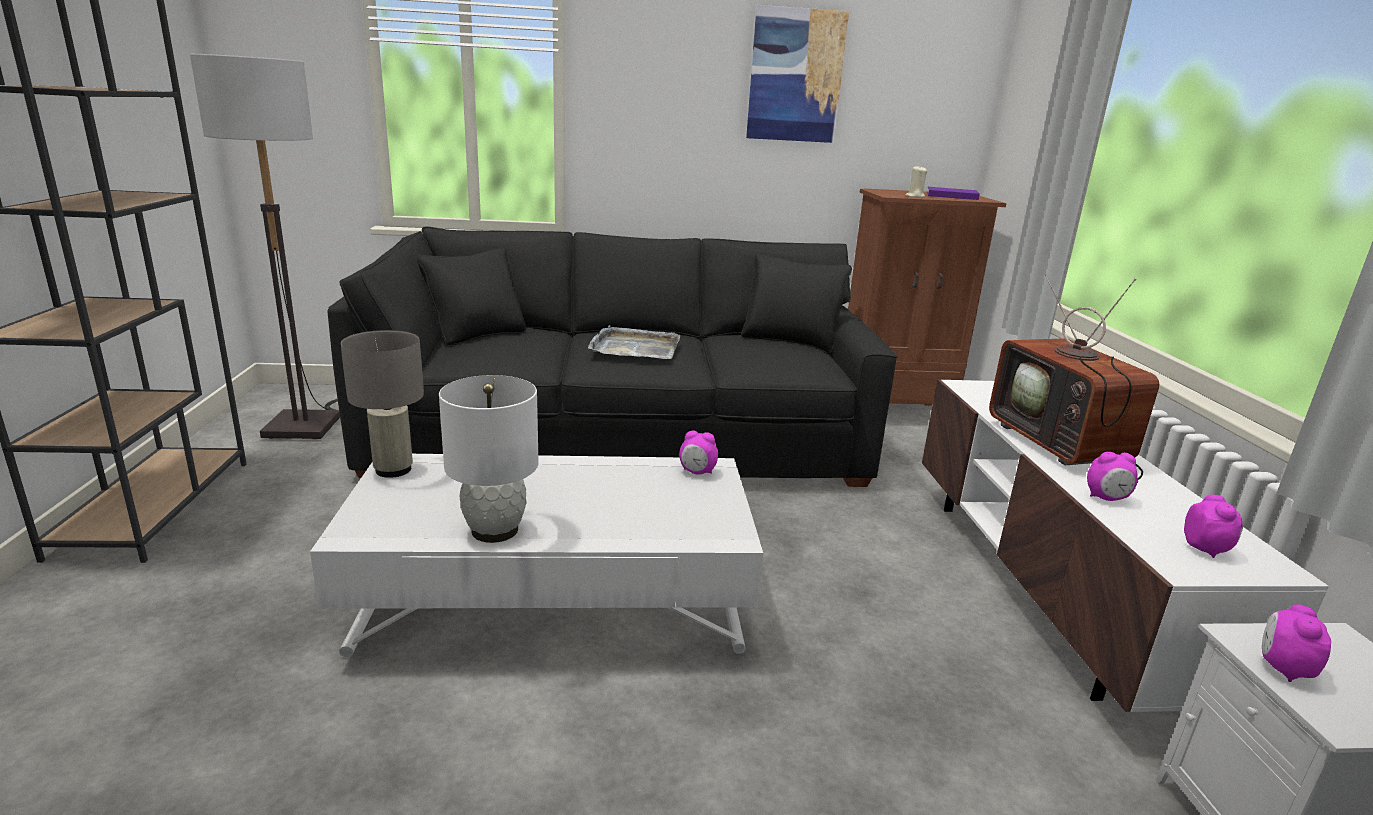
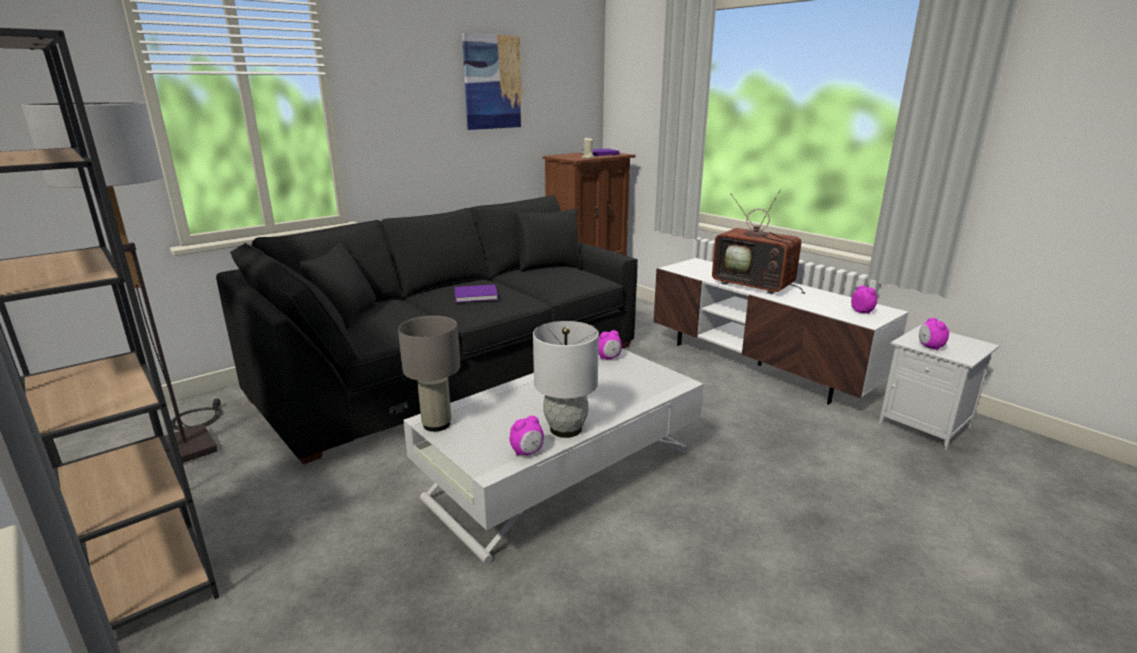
camera: 35 degrees left, 0 degrees up
(635, 348) = (477, 295): grey tray -> purple book
(1106, 498) = (806, 303): alarm clock -> alarm clock (527, 452)

